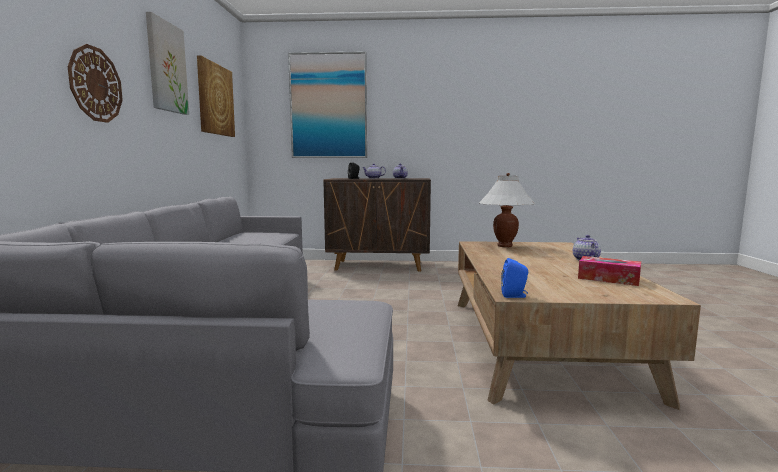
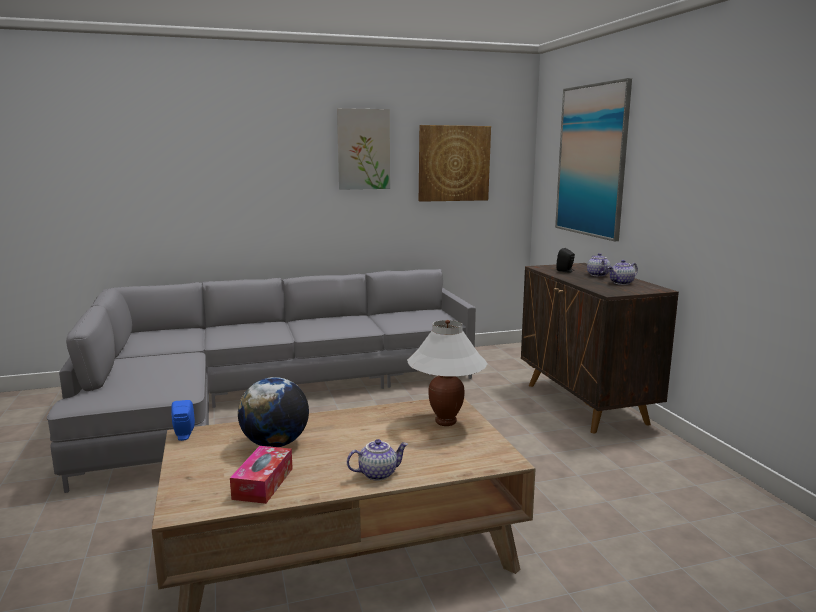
camera: 70 degrees right, 5 degrees up
(95, 84) = (269, 183): wall clock -> none
(536, 274) = (275, 444): none -> globe

